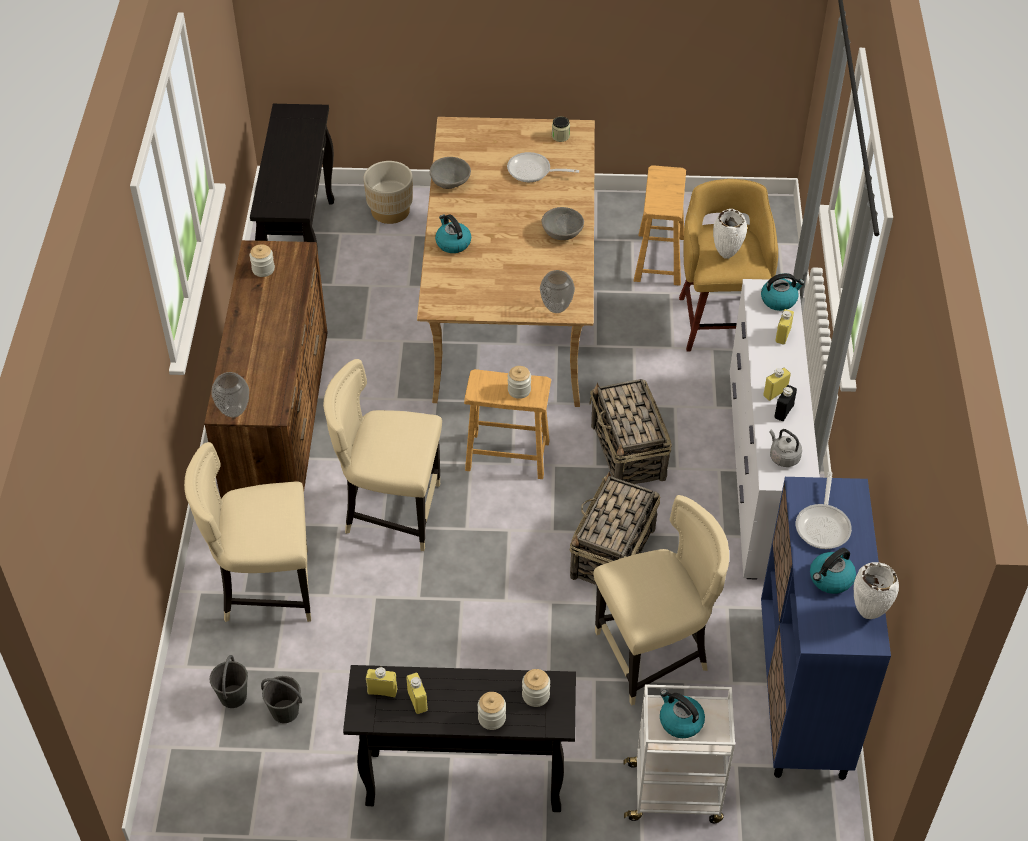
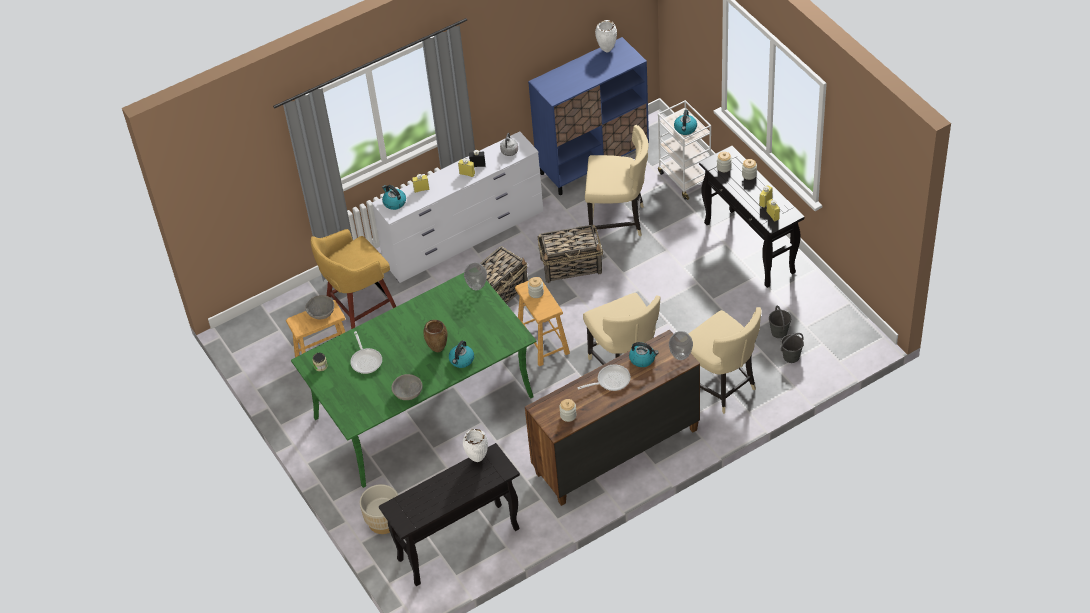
camera: 120 degrees left, 0 degrees up
(488, 231) = (437, 350): none -> brown vase
(511, 306) = (423, 407): beige dining table -> green dining table
(563, 233) = (411, 317): grey bowl -> grey bowl (321, 313)
(654, 654) = (618, 220): beige chair -> beige chair turned 150 degrees clockwise
(727, 256) = (360, 256): white vase -> white vase (477, 459)
(823, 525) = (570, 82): frying pan -> frying pan (610, 381)
(830, 579) = (598, 68): kettle -> kettle (642, 359)

